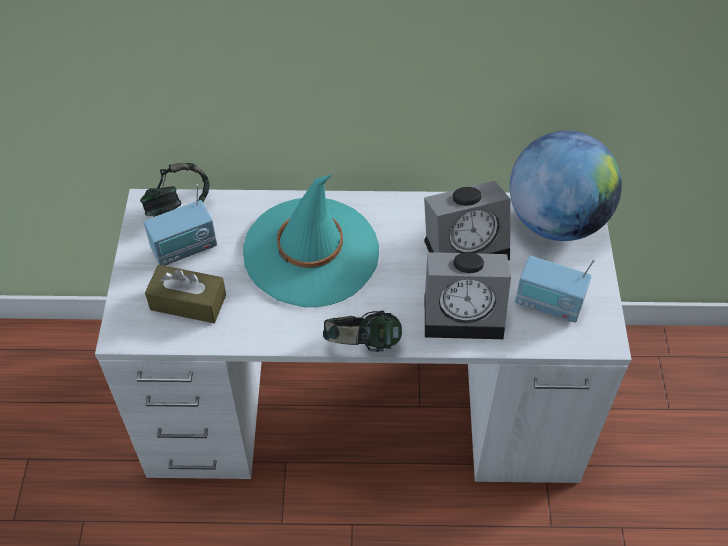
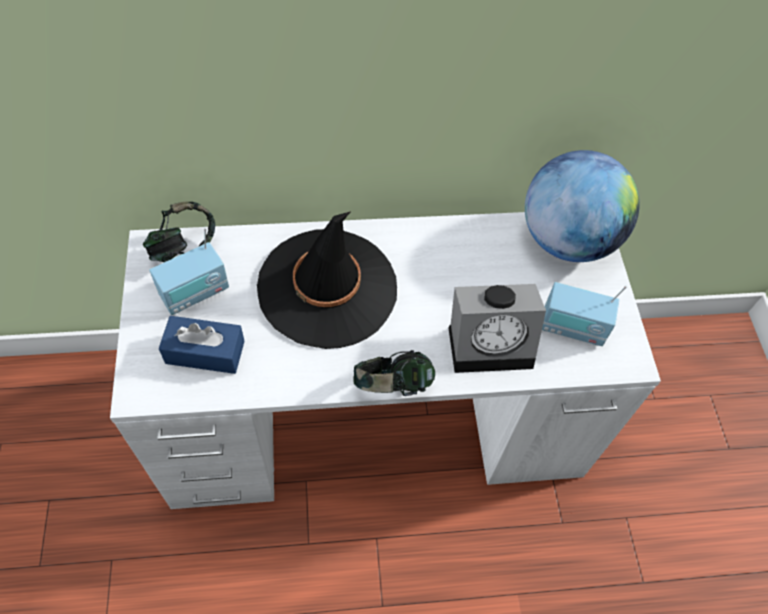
camera: 10 degrees left, 5 degrees up
(188, 302) = (205, 352): brown tissue box -> blue tissue box
(311, 252) = (328, 288): turquoise hat -> black hat
(467, 246) = (484, 271): alarm clock -> none

